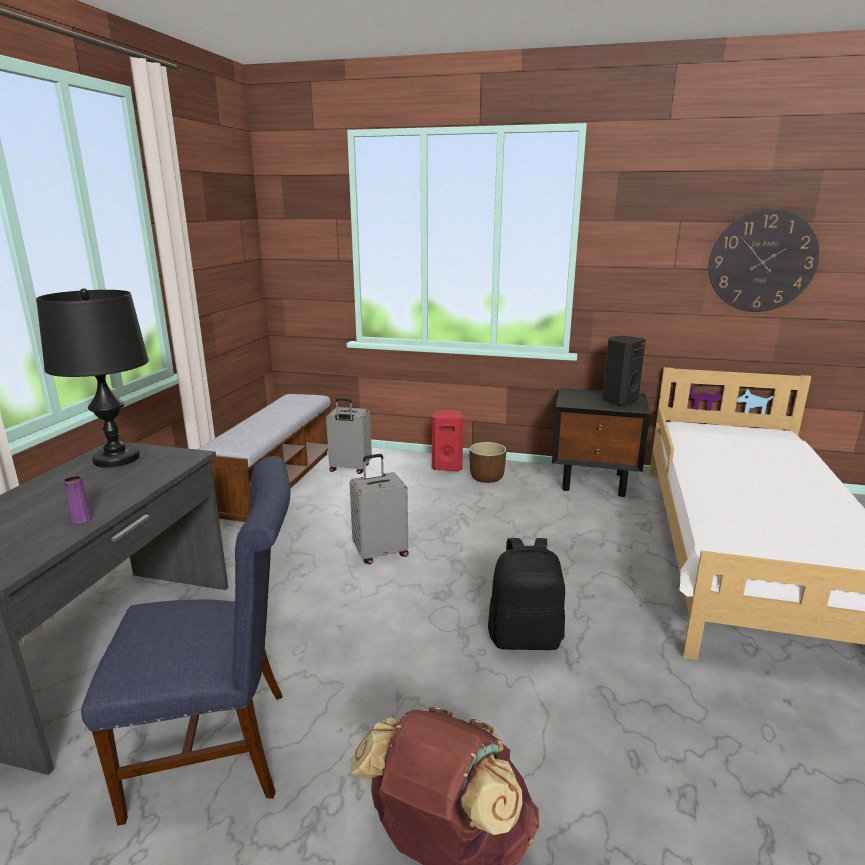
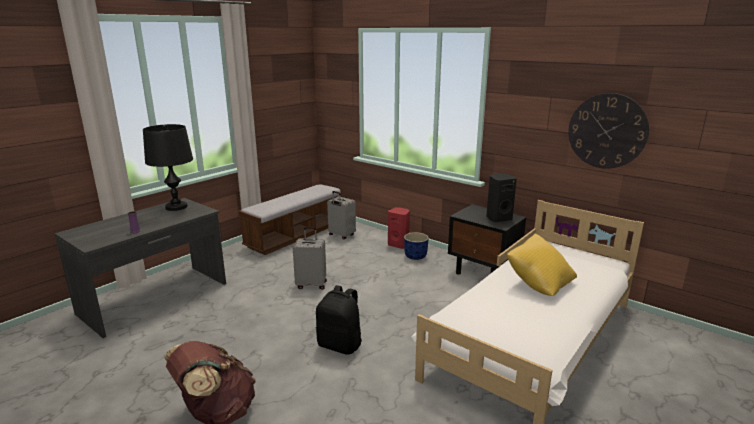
camera: 25 degrees right, 0 degrees up
(222, 747) = (166, 348): blue chair -> none
(487, 478) = (416, 256): brown planter -> blue planter
(754, 475) = (539, 284): none -> yellow pillow

